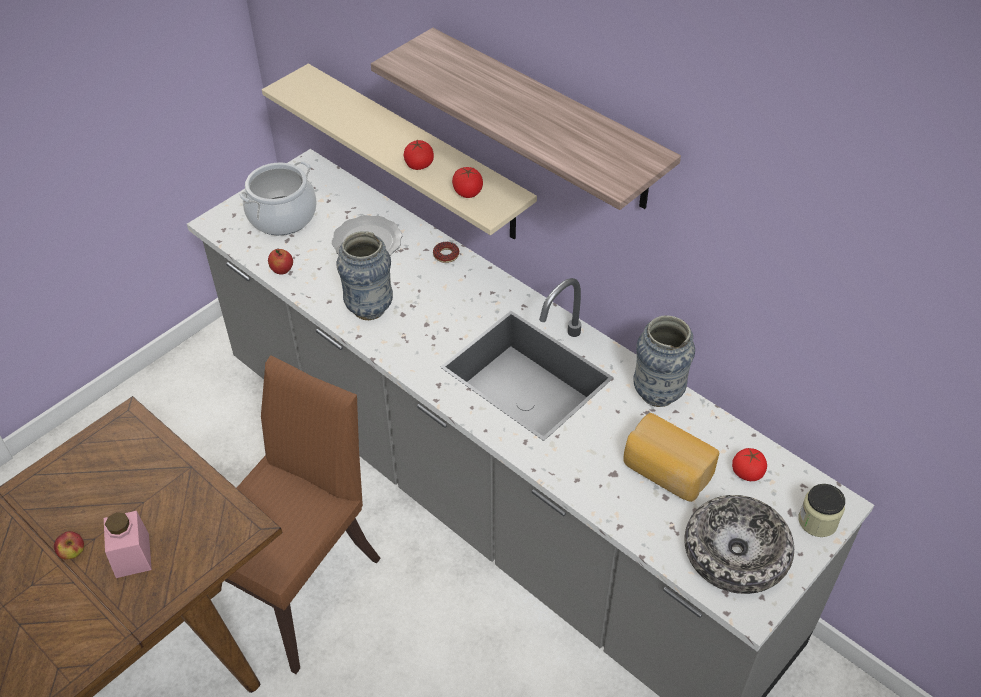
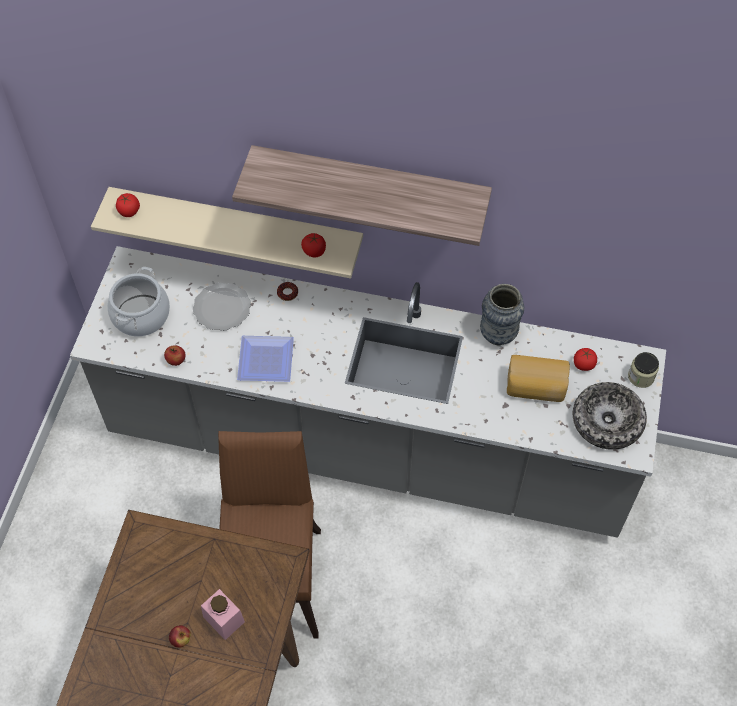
camera: 30 degrees left, 10 degrees up
(369, 309) = (263, 362): vase -> plate
(419, 165) = (263, 243): tomato -> tomato (129, 211)

